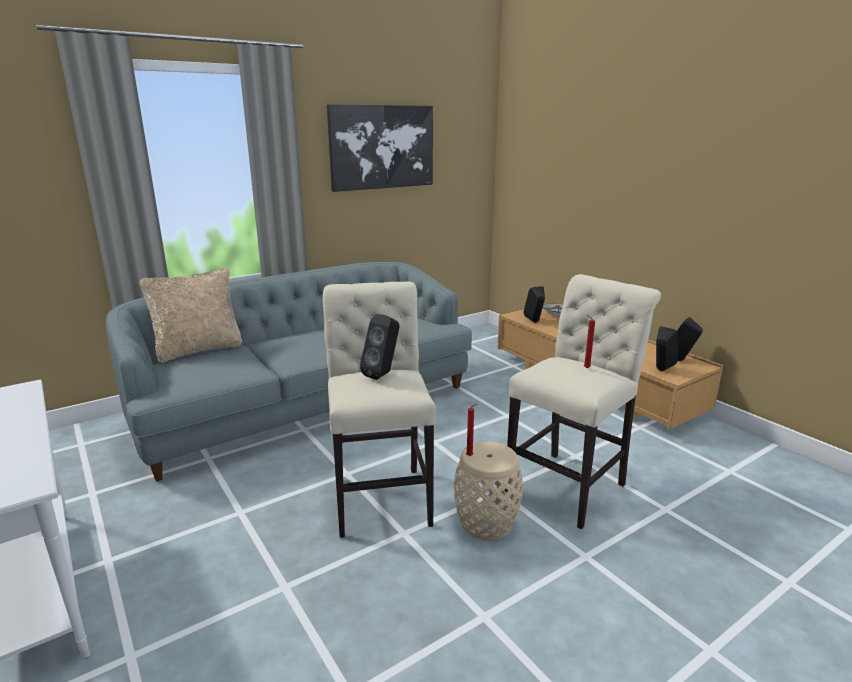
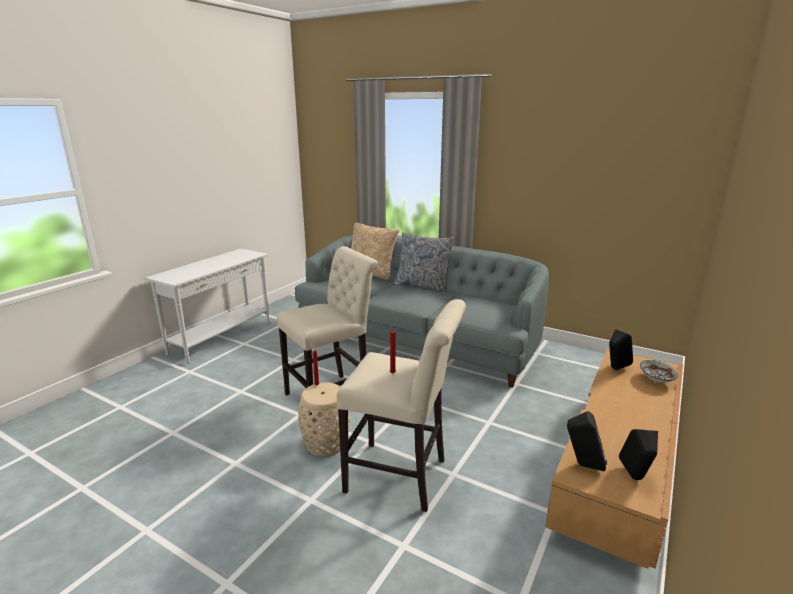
camera: 65 degrees right, 0 degrees up
(291, 333) = (423, 285): none -> pillow
(382, 147) = (564, 159): picture -> none
(383, 374) = (324, 311): black speaker -> none

